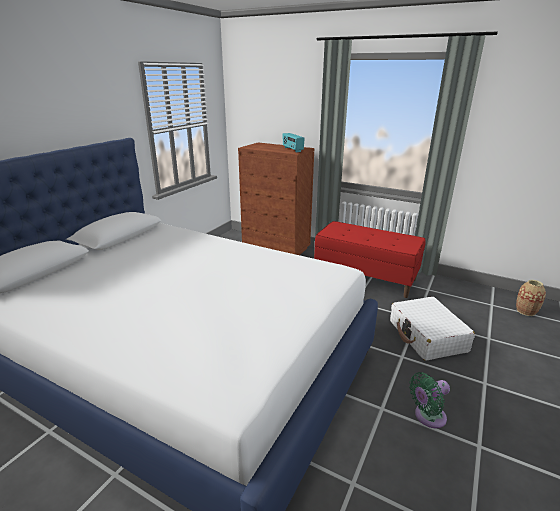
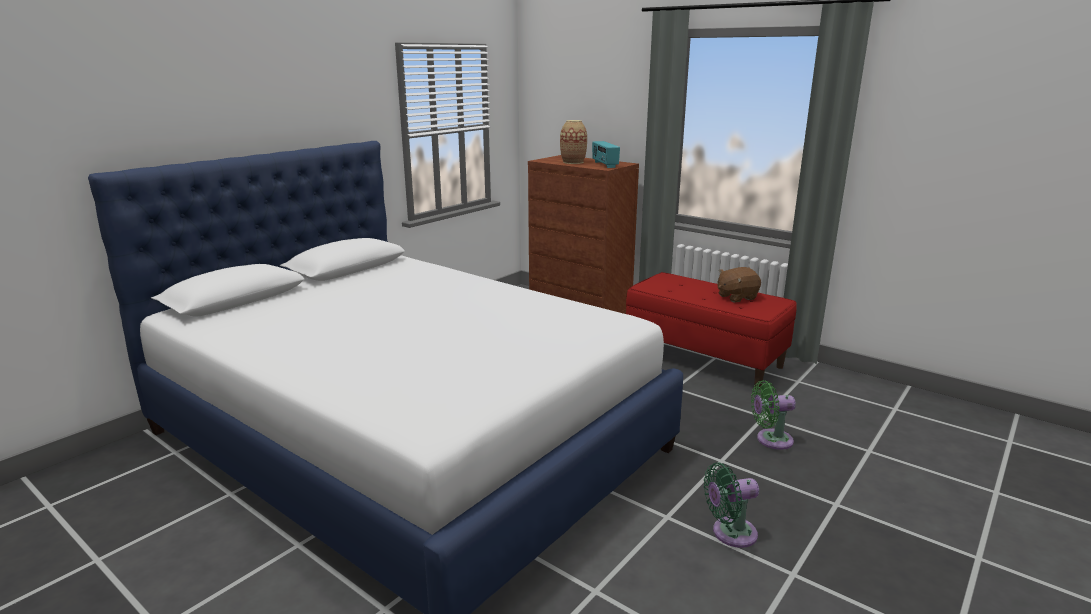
camera: 10 degrees right, 5 degrees down
(387, 237) = (736, 297): none -> brown plush toy
(427, 336) = (770, 440): white suitcase -> green fan
(526, 311) = (949, 421): vase -> vase (573, 162)

